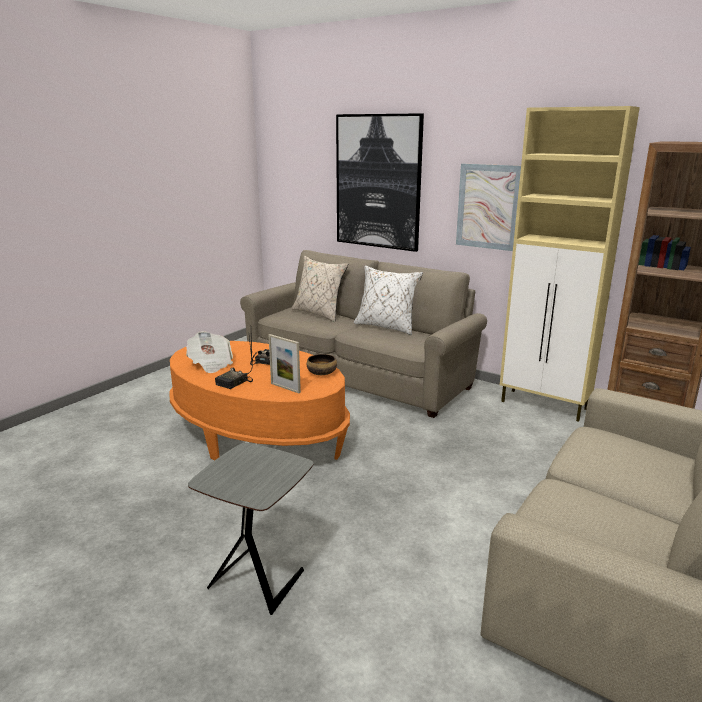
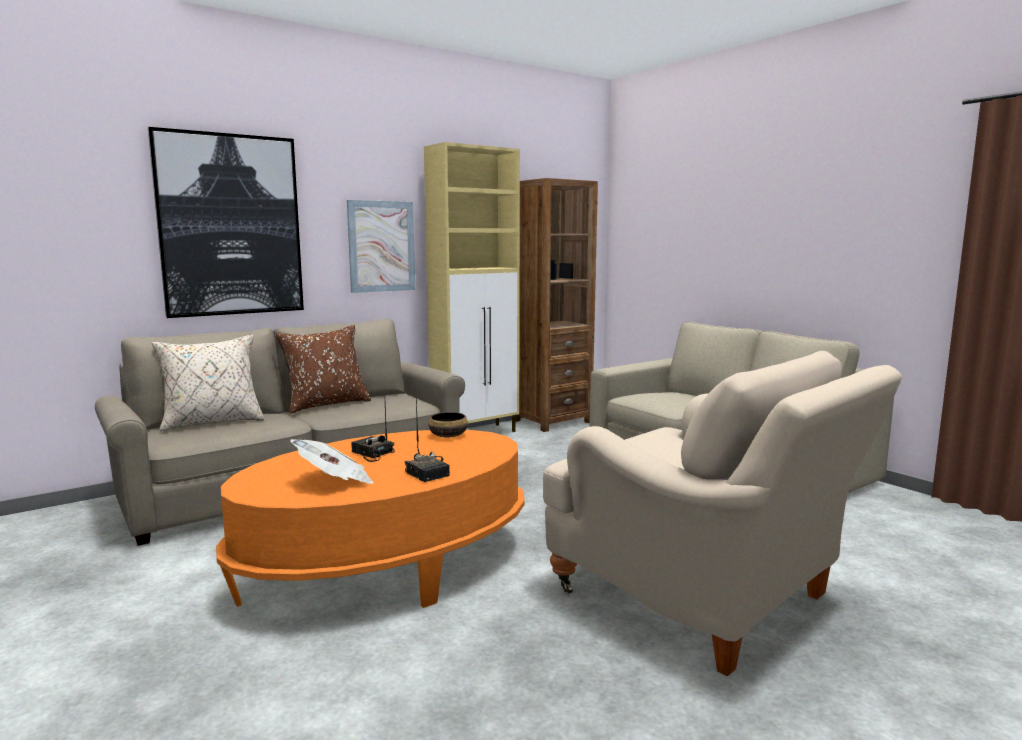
camera: 70 degrees left, 10 degrees down
(258, 578) = (703, 599): grey side table -> beige armchair
(285, 388) = (475, 453): picture frame -> none
(386, 326) = (326, 405): white pillow -> brown pillow

